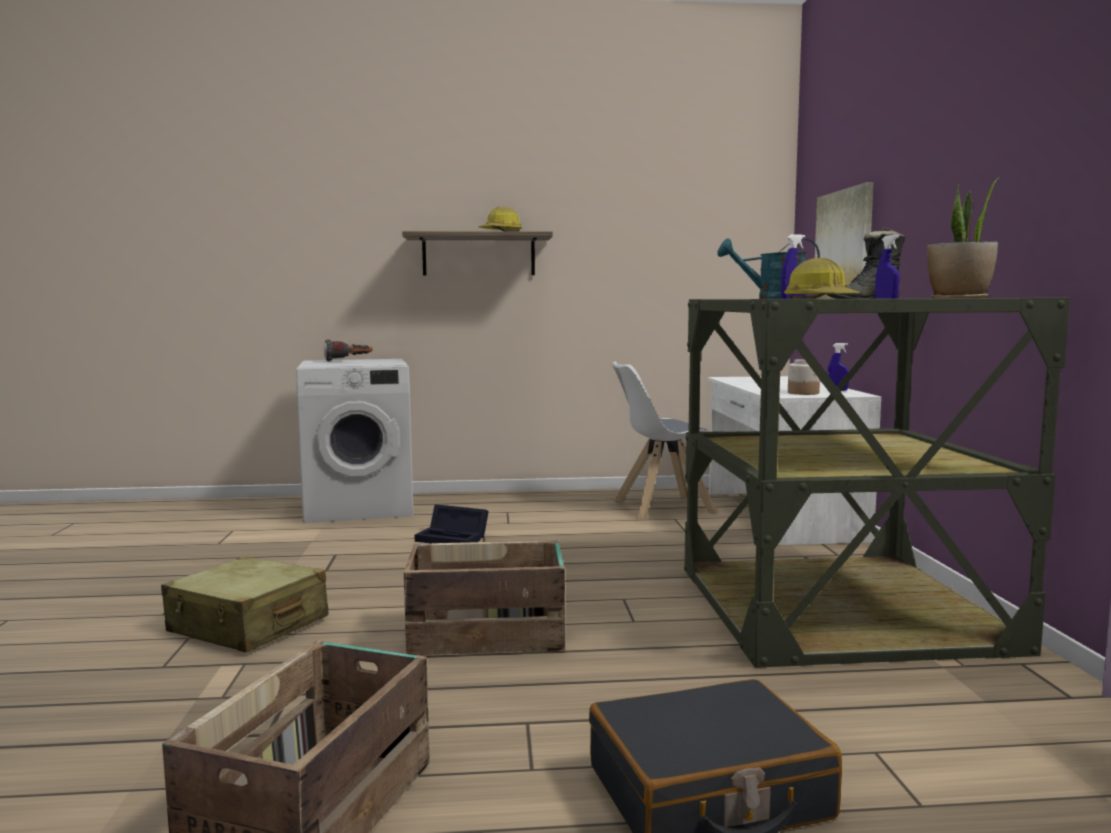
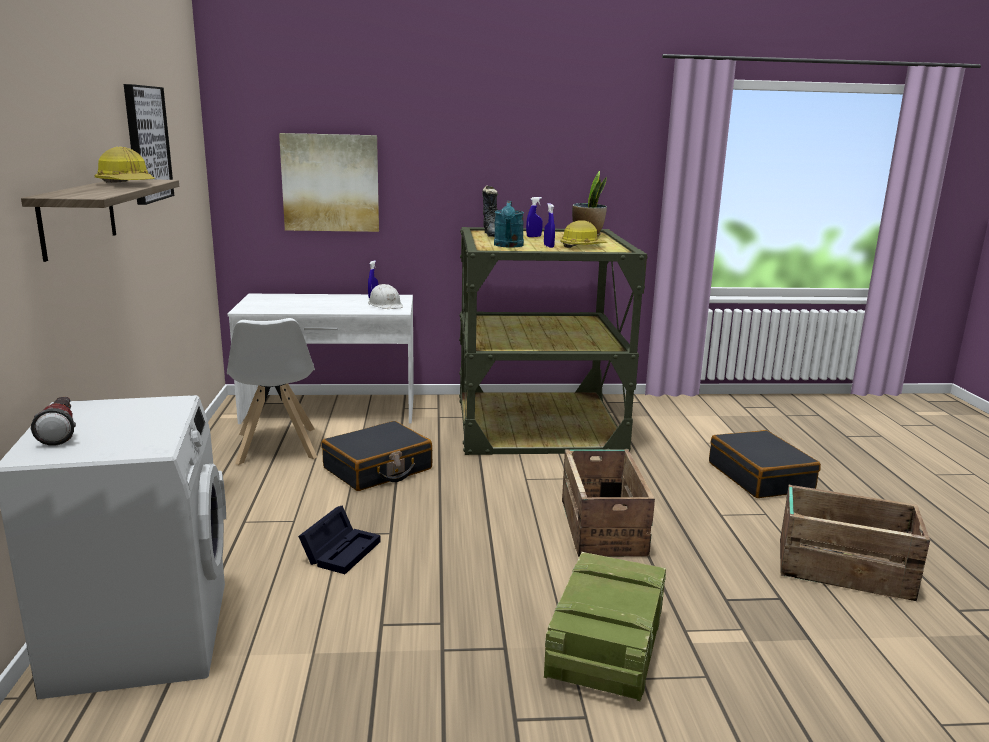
camera: 90 degrees left, 10 degrees up
(248, 625) = (606, 646): beige suitcase -> crate
(622, 212) = (147, 144): none -> picture
(624, 539) = (378, 469): none -> black suitcase
(803, 393) = (386, 305): jar -> white hard hat

